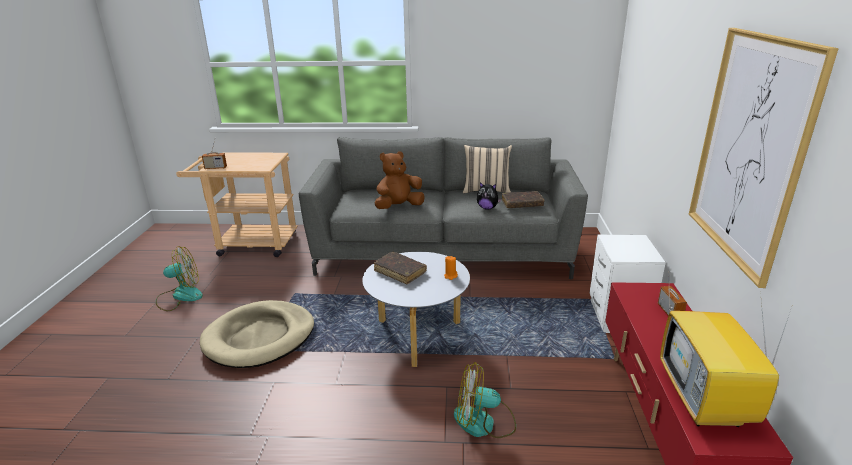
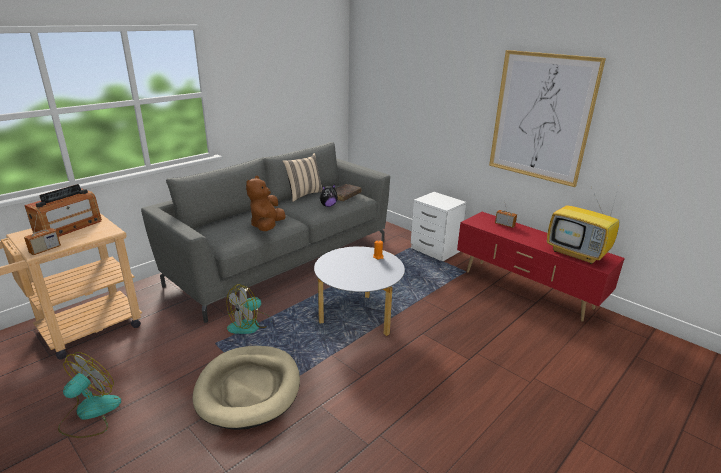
camera: 50 degrees left, 0 degrees up
(253, 157) = (68, 227): none -> radio
(400, 272) = (344, 269): brown book -> none
(484, 422) = (468, 337): fan -> fan (250, 325)

